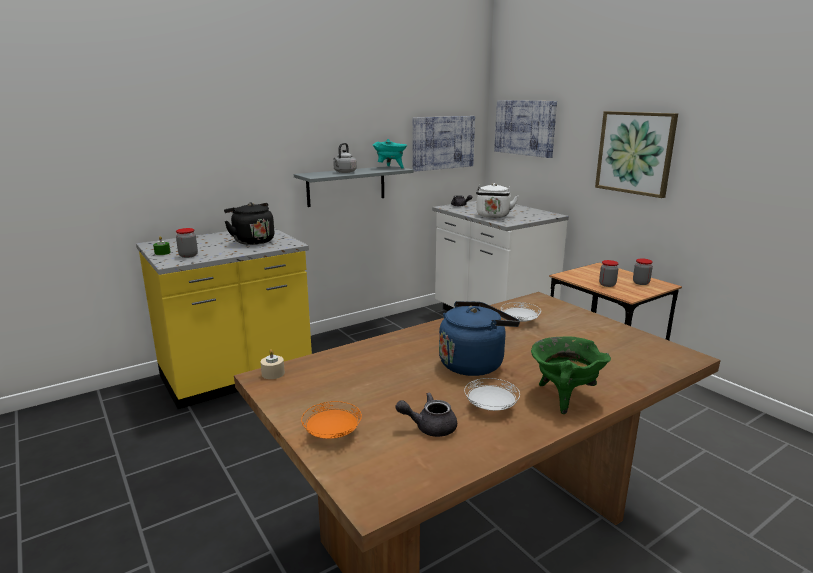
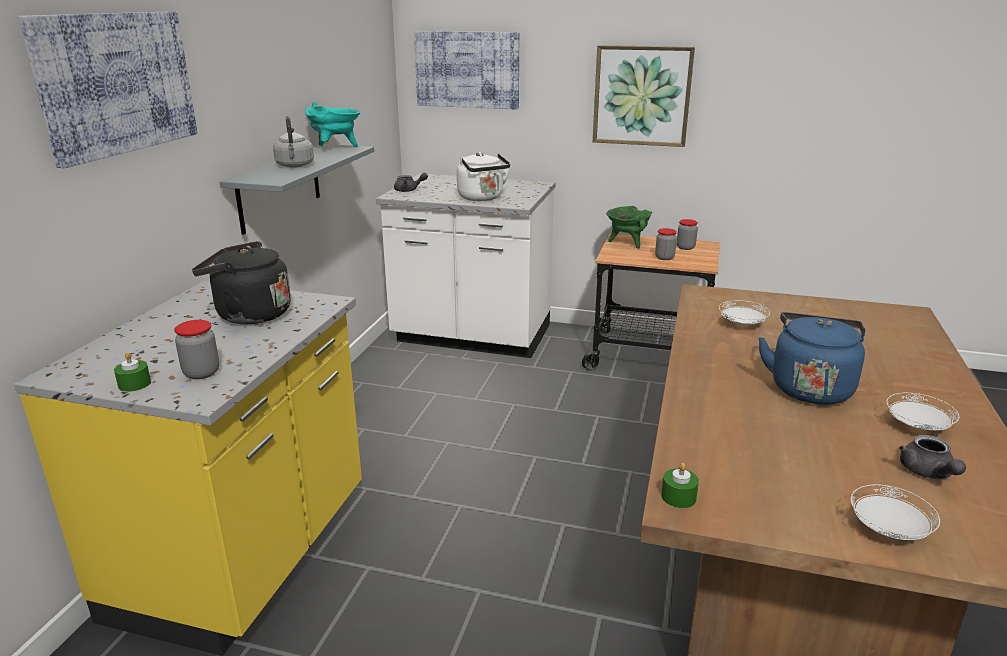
camera: 40 degrees left, 5 degrees up
(273, 373) = (678, 497): beige candle -> green candle
(332, 434) = (887, 530): orange plate -> white plate
(429, 427) = (927, 473): grey teapot -> grey teapot turned 45 degrees counterclockwise
(443, 142) = (363, 99): picture -> picture (117, 83)
(564, 397) = (931, 389): green cooking pot -> green cooking pot (627, 243)

